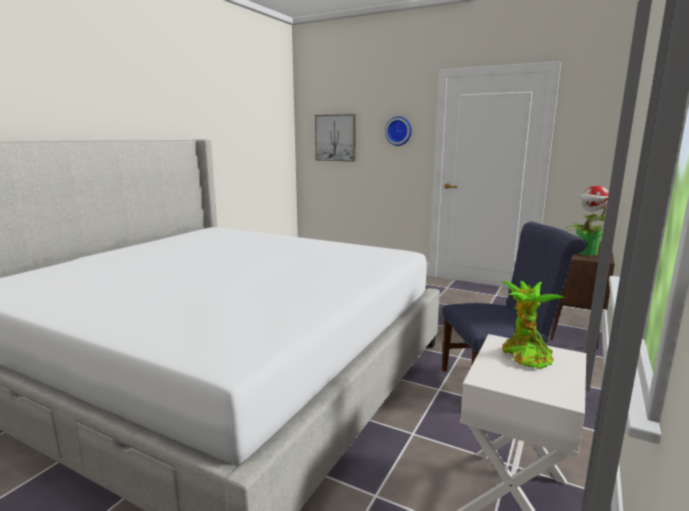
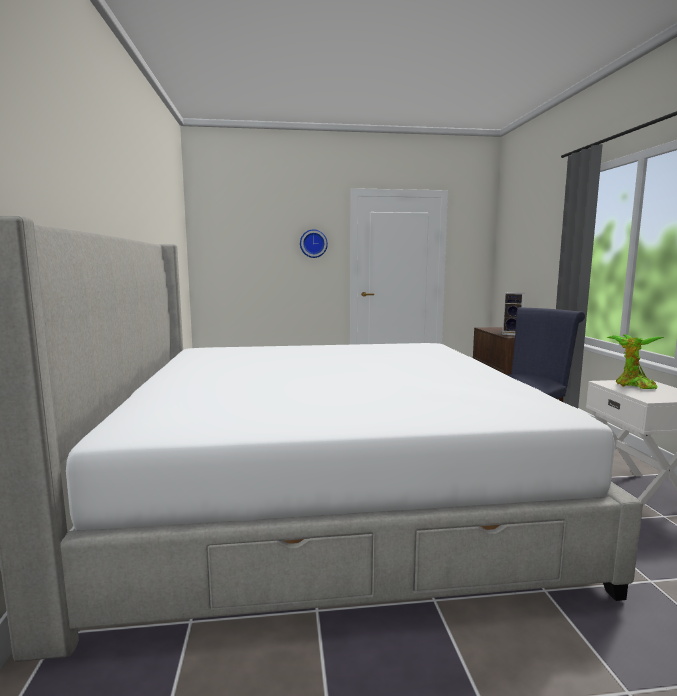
camera: 35 degrees left, 5 degrees down
(336, 138) = (242, 250): picture -> none
(586, 253) = (513, 334): potted plant -> speaker

